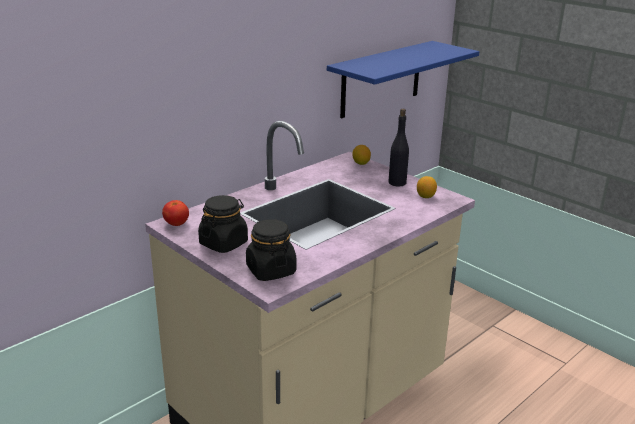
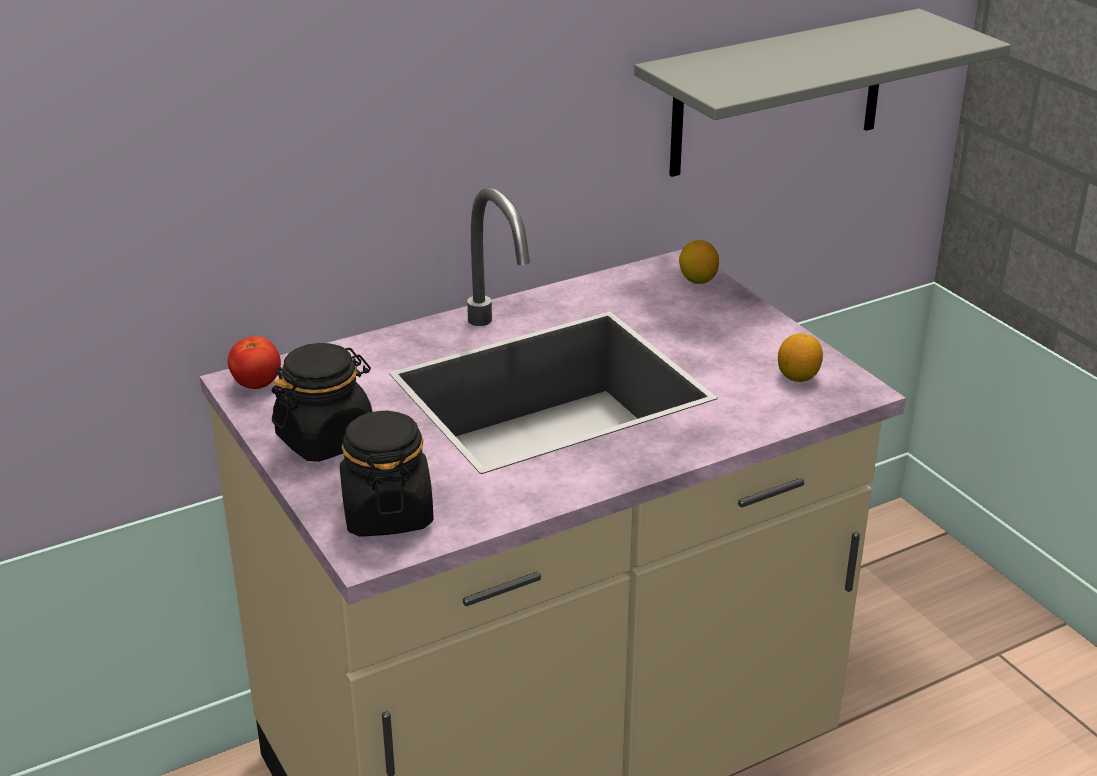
camera: 15 degrees right, 5 degrees up
(381, 79) = (778, 93): blue shelf -> grey shelf
(397, 183) = (752, 336): black bottle -> none

